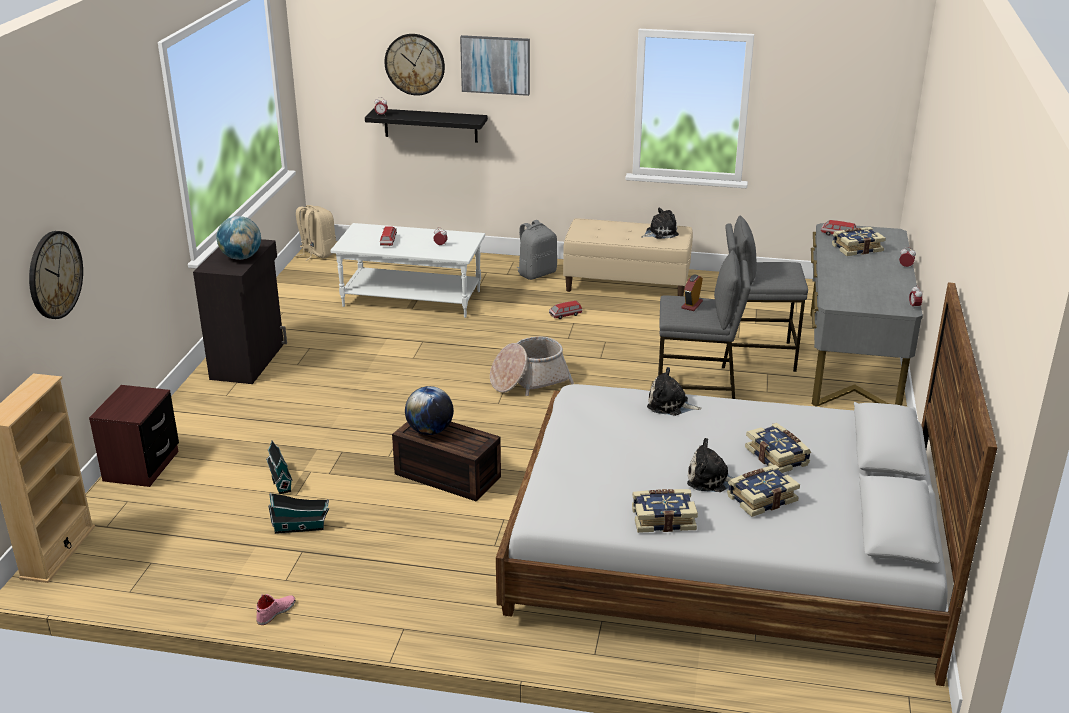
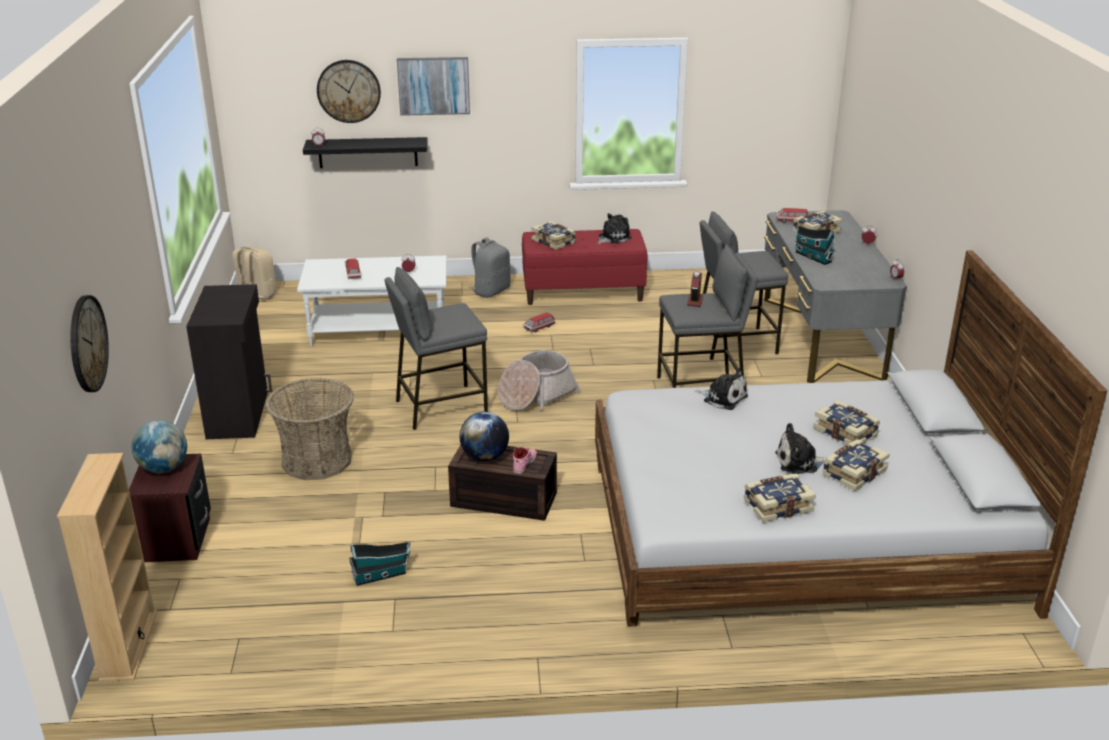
camera: 15 degrees left, 0 degrees up
(241, 257) = (231, 306): globe -> globe (163, 468)
(276, 612) = (399, 665): pink shoe -> pink shoe (524, 463)
(280, 479) = (334, 530): toy house -> toy house (812, 256)
(296, 413) = (317, 460): none -> basket
(432, 379) = (440, 407): none -> grey stool
(599, 231) = (554, 241): none -> book
(627, 285) = (583, 292): beige bench -> red bench
(670, 405) = (723, 398): plush toy -> plush toy turned 150 degrees counterclockwise

